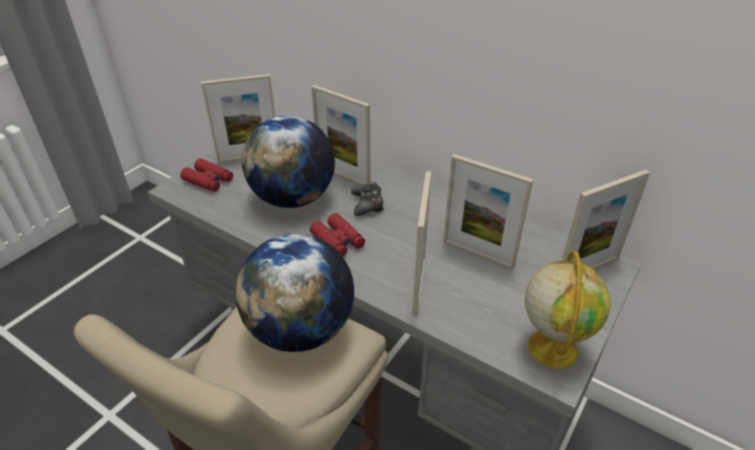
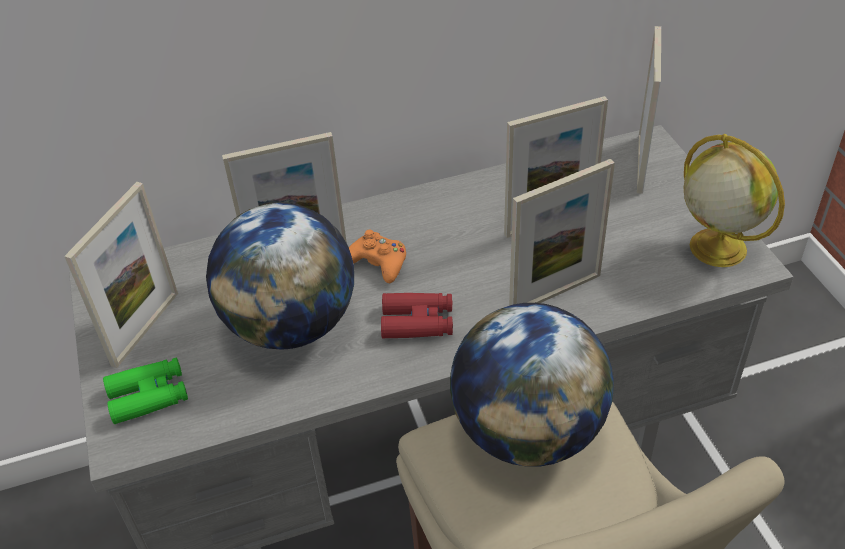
camera: 50 degrees left, 5 degrees up
(208, 180) = (149, 396): red binoculars -> green binoculars
(367, 204) = (378, 263): black game controller -> orange game controller
(418, 285) = (555, 293): picture frame -> picture frame turned 75 degrees counterclockwise

